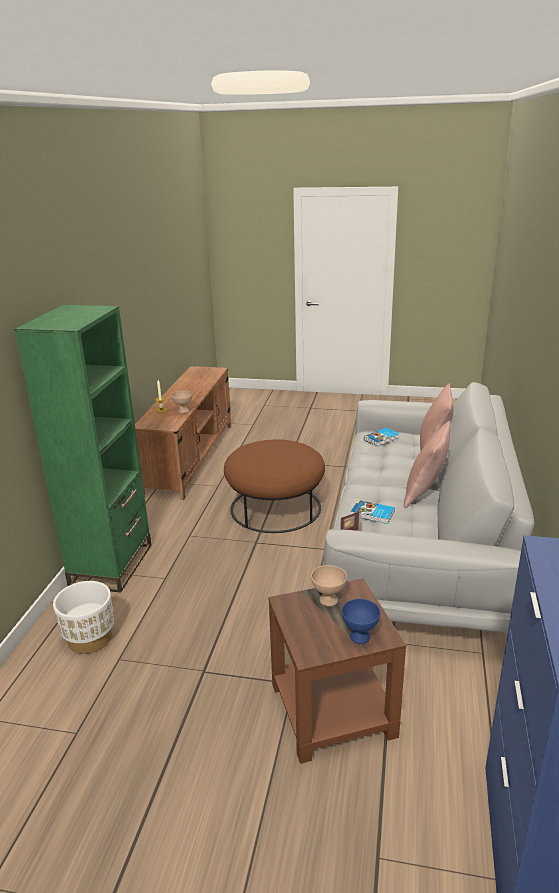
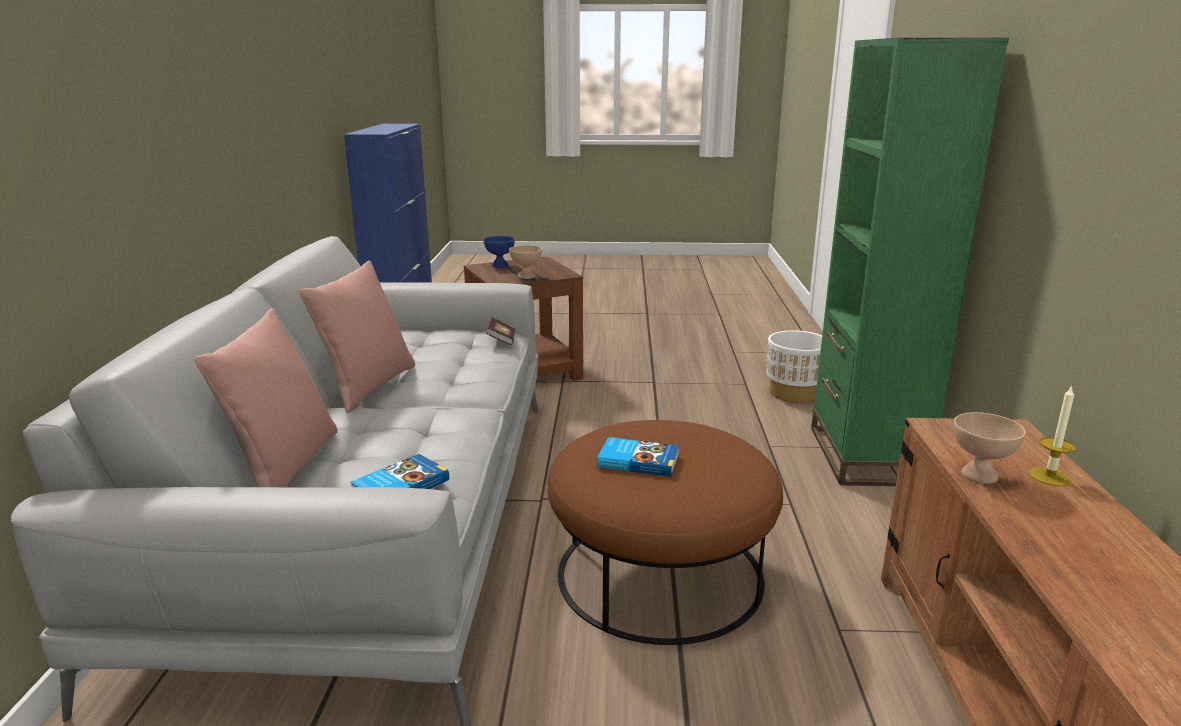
camera: 170 degrees right, 5 degrees down
(372, 514) = (466, 356): book -> book (638, 460)

